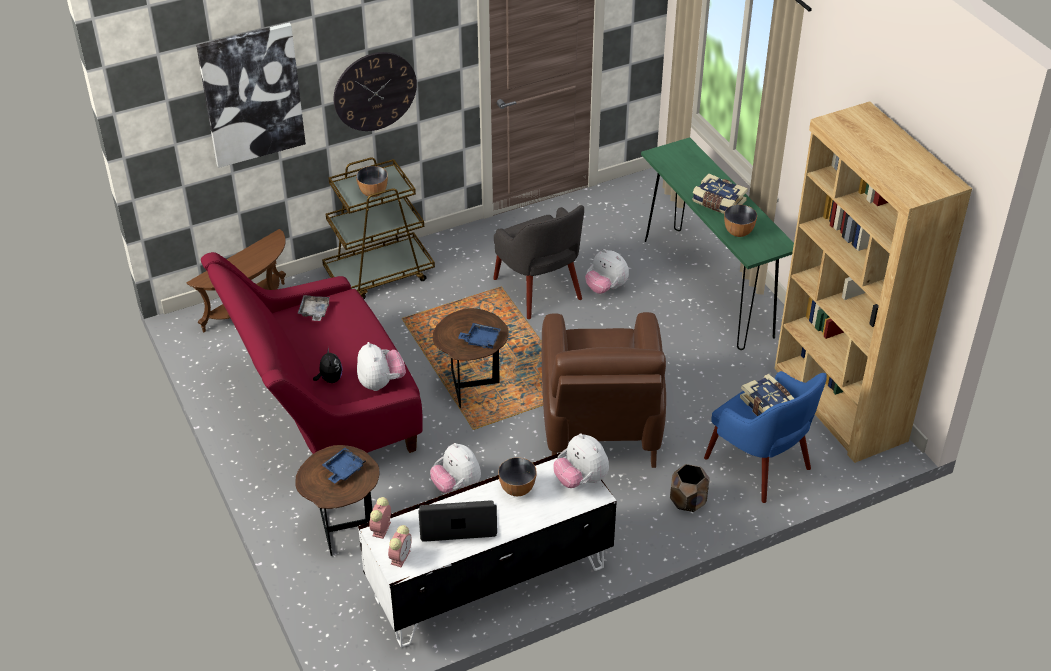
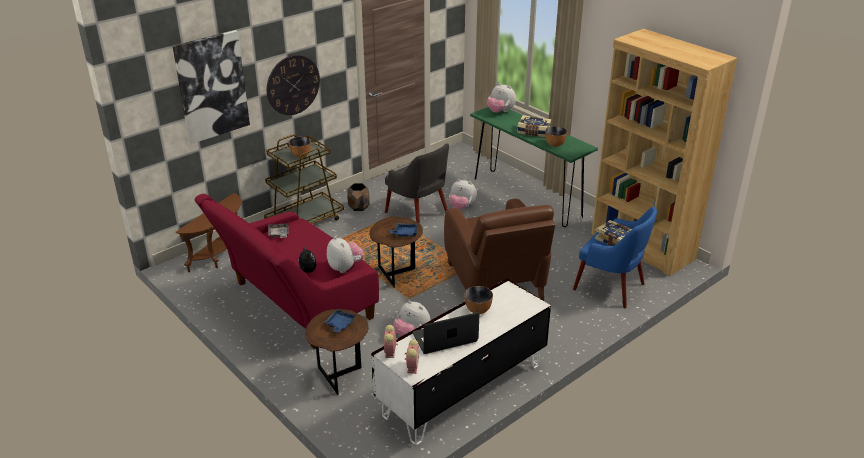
camera: 15 degrees left, 10 degrees down
(581, 480) = (520, 297): plush toy -> plush toy (500, 112)
(688, 501) = (576, 316): brown planter -> brown planter (359, 207)

